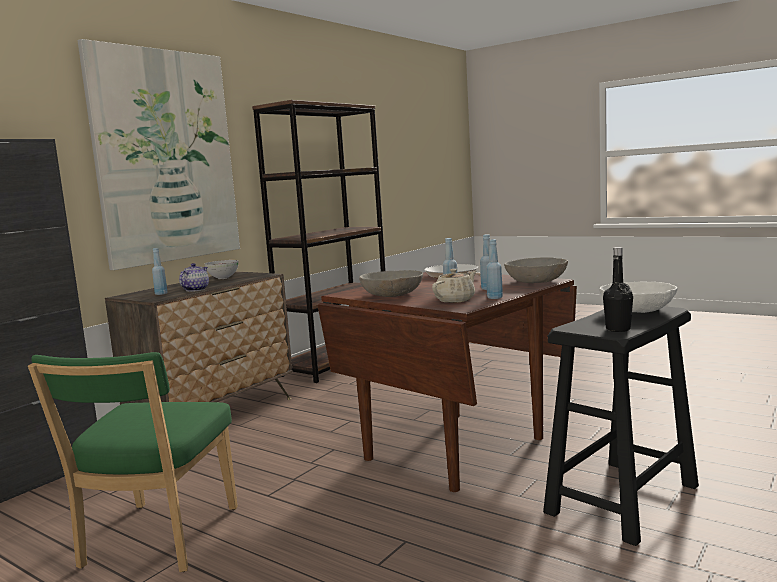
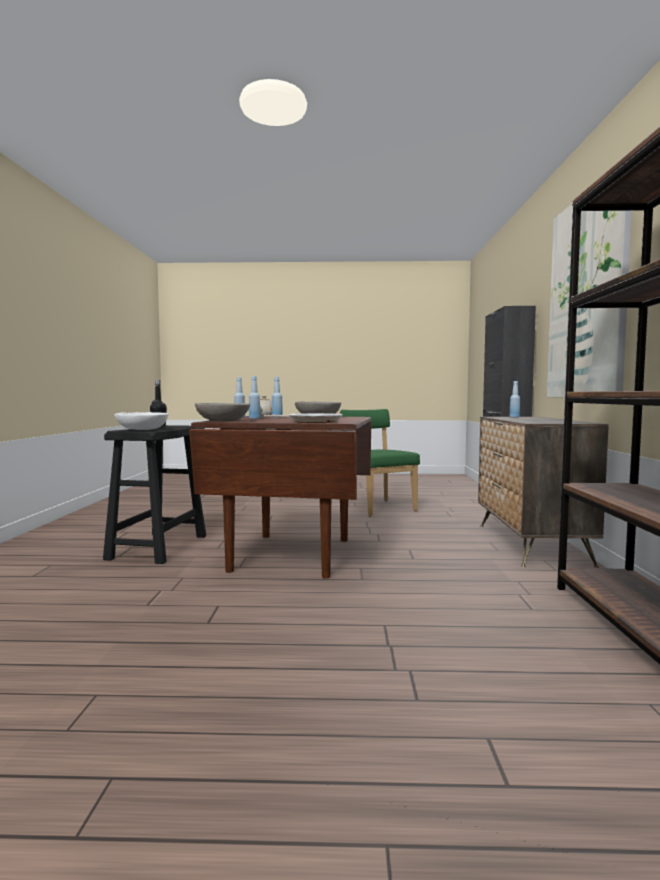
camera: 145 degrees right, 5 degrees down
(195, 289) = (507, 418): teapot -> none
(223, 278) = (556, 421): bowl -> none

